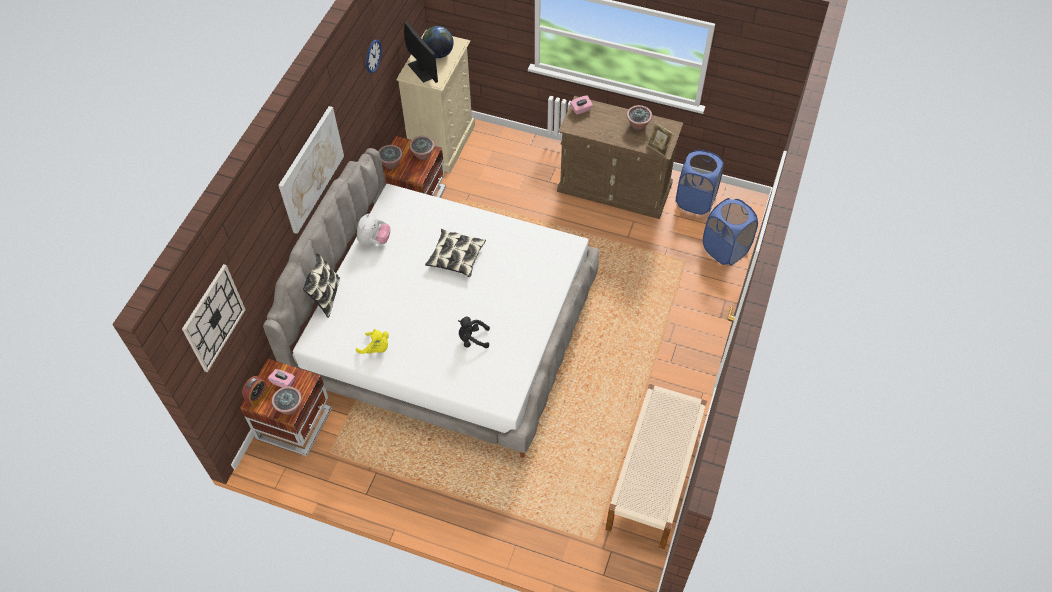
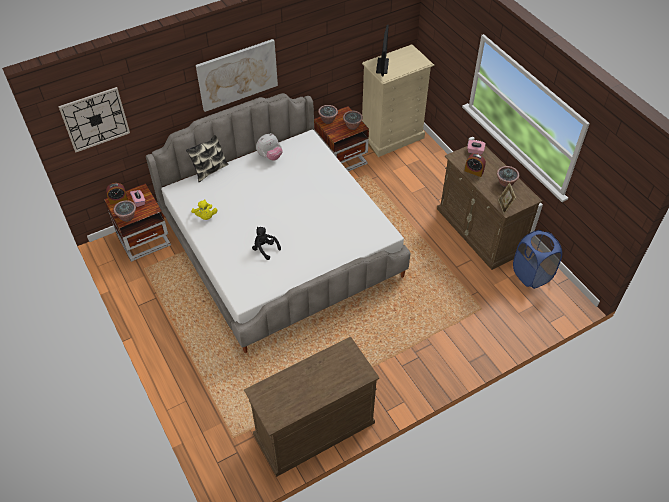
camera: 40 degrees right, 5 degrees down
(373, 56) = (339, 30): wall clock -> none
(438, 53) = (404, 61): globe -> none
(456, 257) = (307, 195): pillow -> none
(600, 131) = (474, 171): none -> alarm clock
(654, 476) = (314, 429): beige bench -> brown dresser
(725, 249) = (520, 320): blue laundry basket -> none

